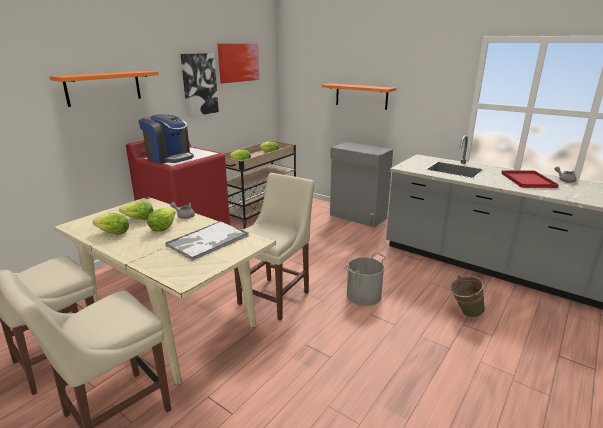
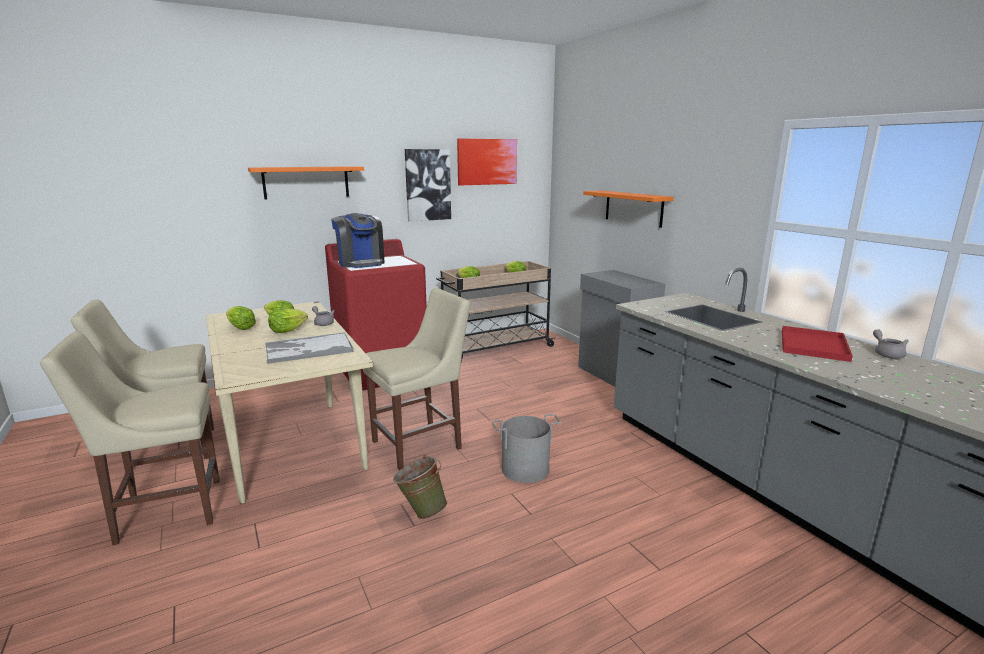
camera: 25 degrees right, 5 degrees down
(464, 313) = (645, 528): green bucket -> green bucket (421, 511)

